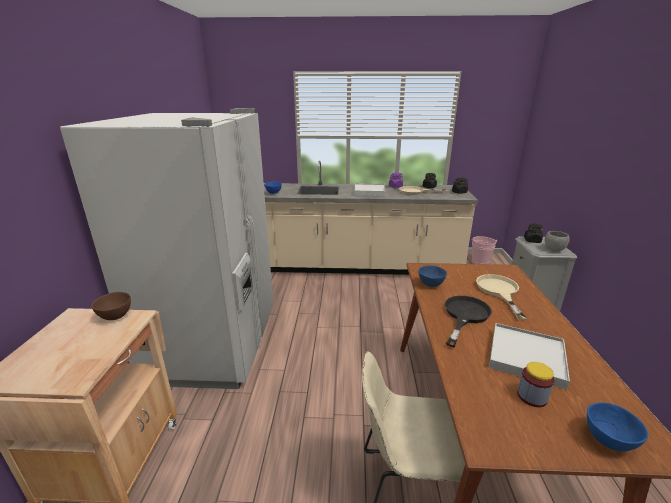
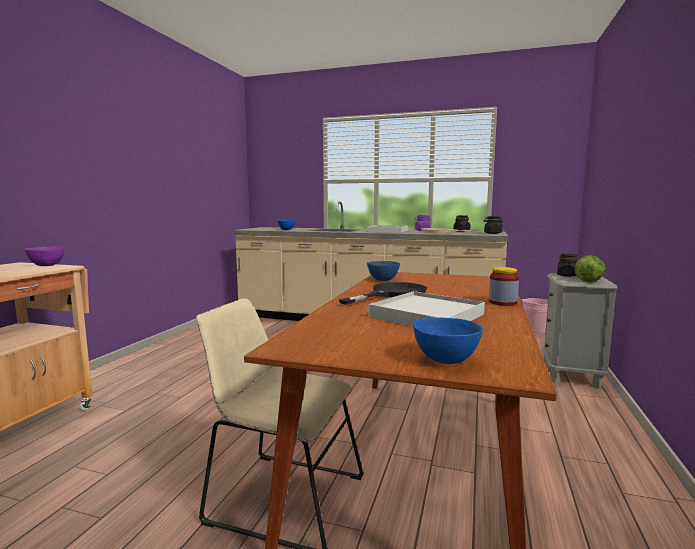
camera: 15 degrees right, 15 degrees down
(115, 316) = (47, 265): brown bowl -> purple bowl
(216, 343) = (179, 360): white fridge -> none
(499, 291) = (460, 287): beige frying pan -> none
(532, 396) = (391, 333): jar -> jar (502, 302)
(554, 249) = (589, 281): grey bowl -> lettuce

